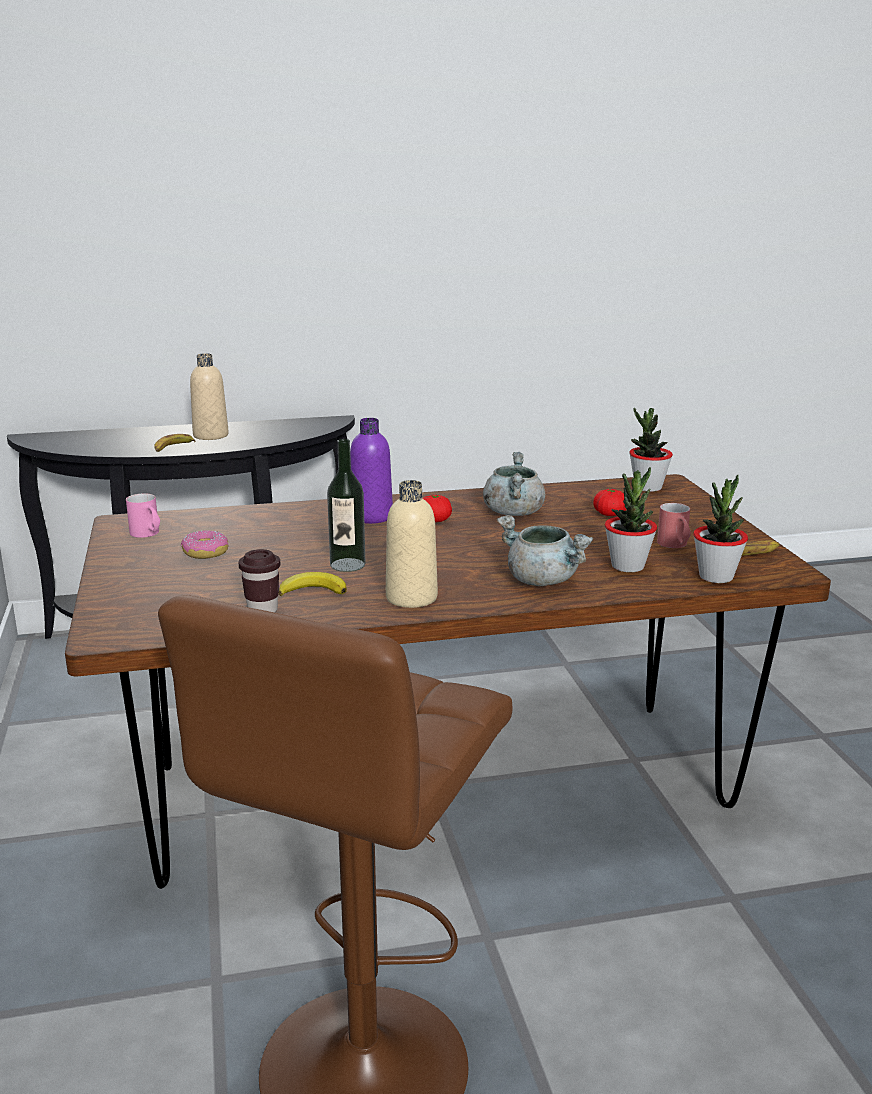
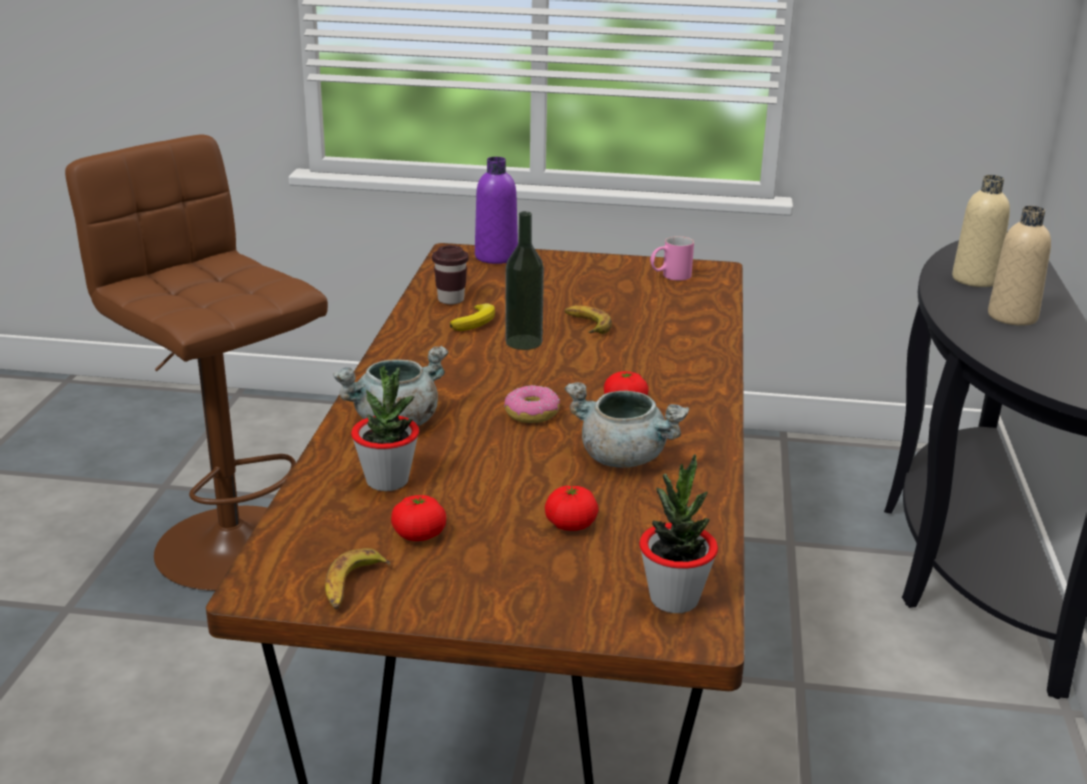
camera: 110 degrees right, 5 degrees up
(172, 448) = (953, 294): banana -> banana (586, 325)
(205, 553) = (604, 292): donut -> donut (531, 413)
(371, 517) = (660, 373): purple bottle -> purple bottle (496, 257)
(411, 598) = (418, 355): beige bottle -> beige bottle (975, 279)
(675, 546) = (419, 535): red mug -> tomato
(716, 577) = (303, 527): potted plant -> none

